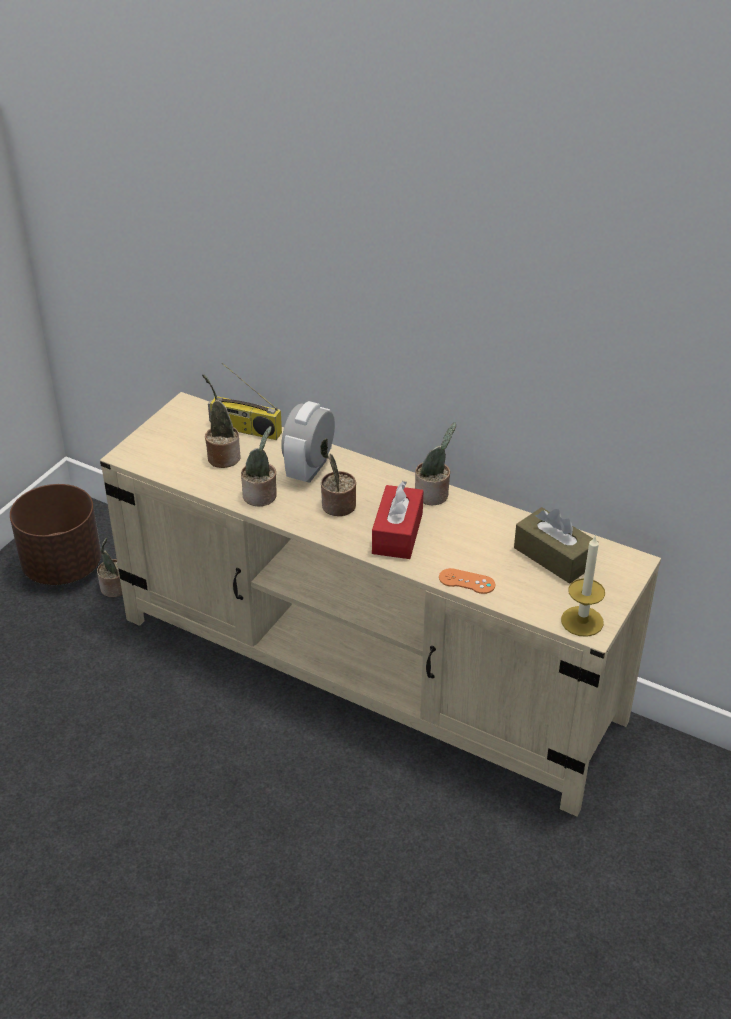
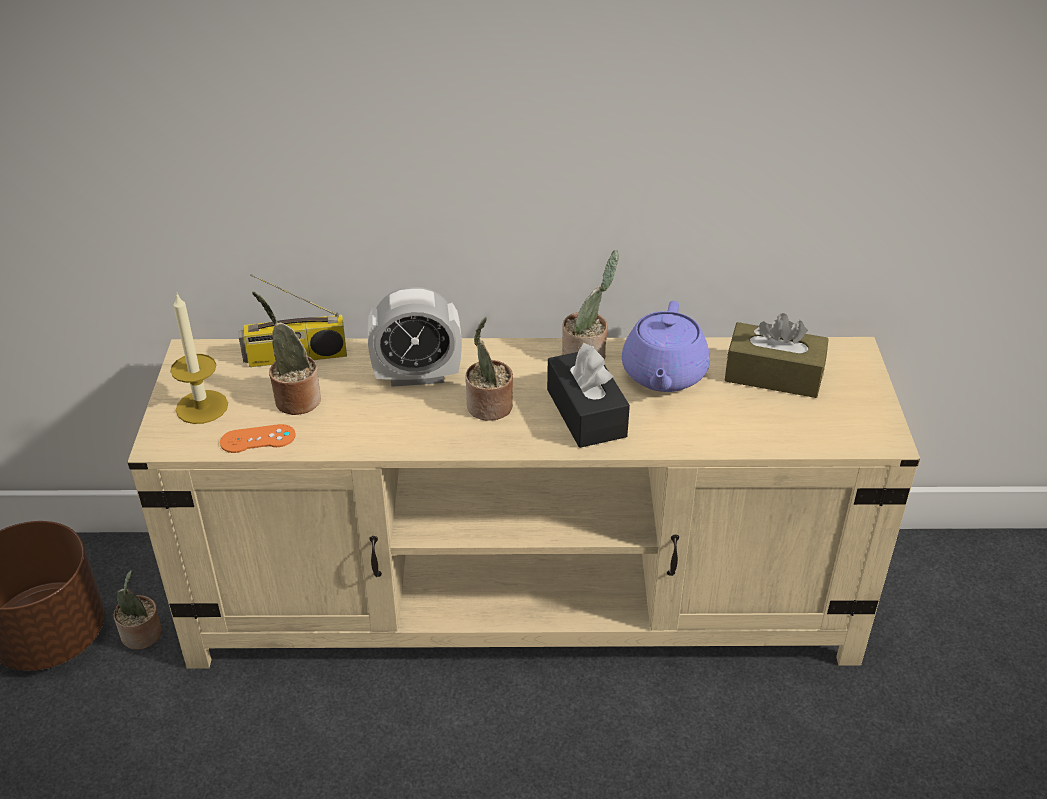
camera: 30 degrees left, 0 degrees up
(261, 497) = (386, 430): potted plant -> none
(309, 469) = (417, 376): alarm clock -> alarm clock turned 90 degrees counterclockwise
(397, 533) = (586, 413): red tissue box -> black tissue box
(466, 581) = (711, 438): orange game controller -> orange game controller (258, 439)
(474, 528) = (663, 375): none -> purple teapot
(582, 621) = (867, 433): candle -> candle (202, 407)

